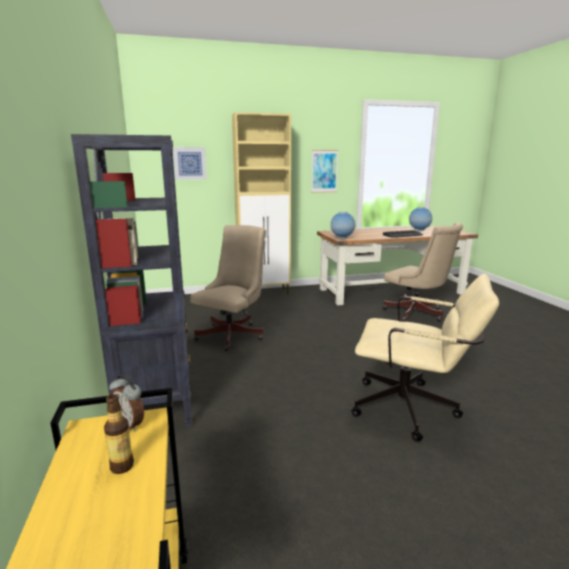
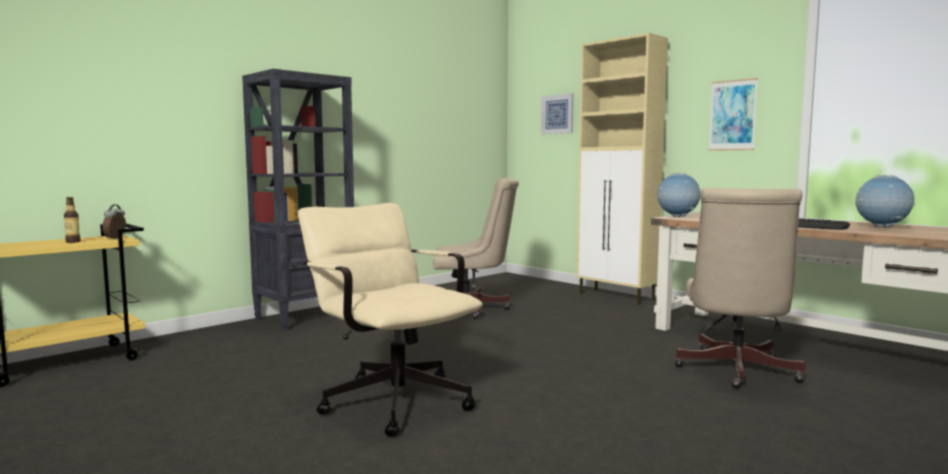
camera: 60 degrees right, 10 degrees down
(413, 409) = (390, 398): beige office chair -> beige office chair turned 150 degrees clockwise

